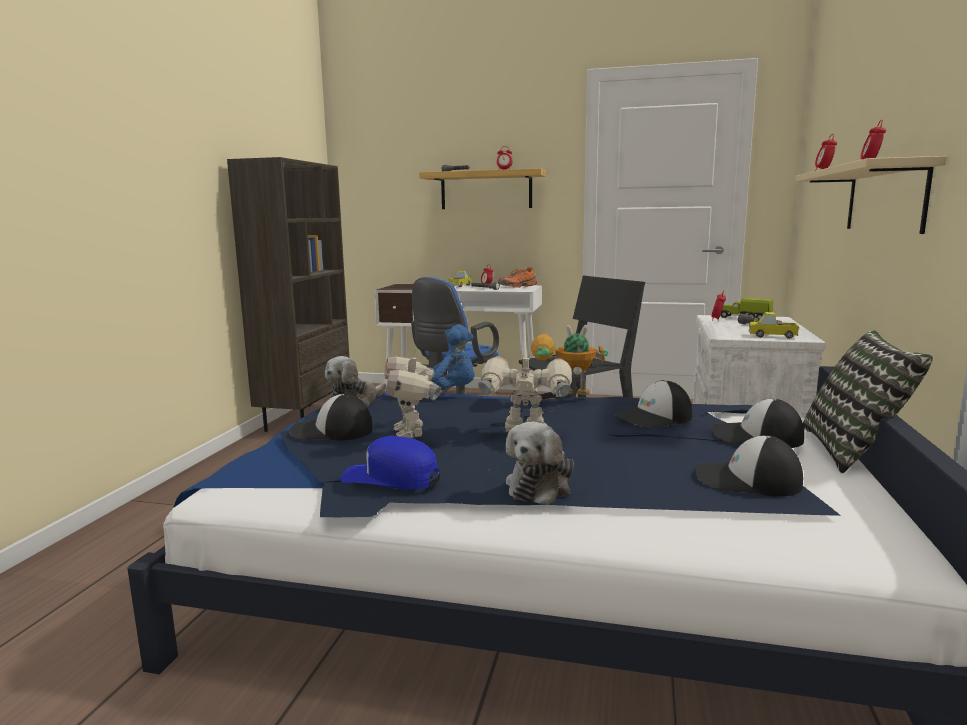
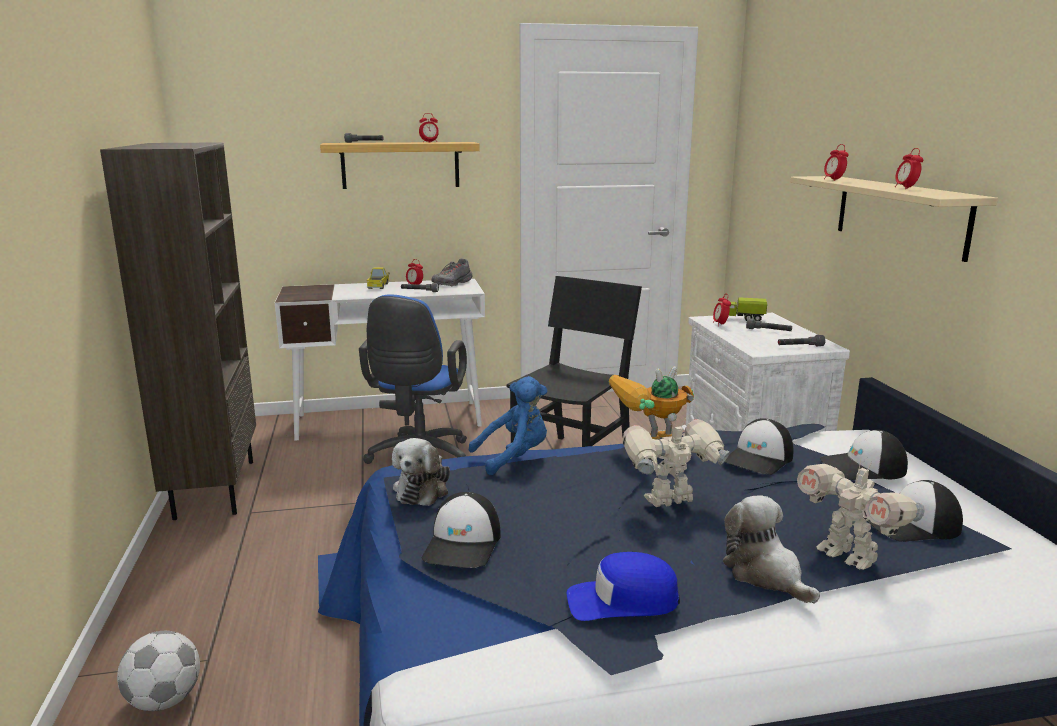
camera: 25 degrees left, 5 degrees up
(160, 523) = (164, 700): none -> football
(331, 431) = (463, 544): cap -> cap turned 60 degrees counterclockwise
(411, 432) = (557, 527): toy robot -> toy robot (848, 555)
(518, 286) = (452, 283): orange shoe -> grey shoe
(540, 486) = (765, 574): plush toy -> plush toy turned 150 degrees clockwise
(772, 336) = (800, 346): toy truck -> grey flashlight
(854, 450) = (936, 467): pillow -> none

